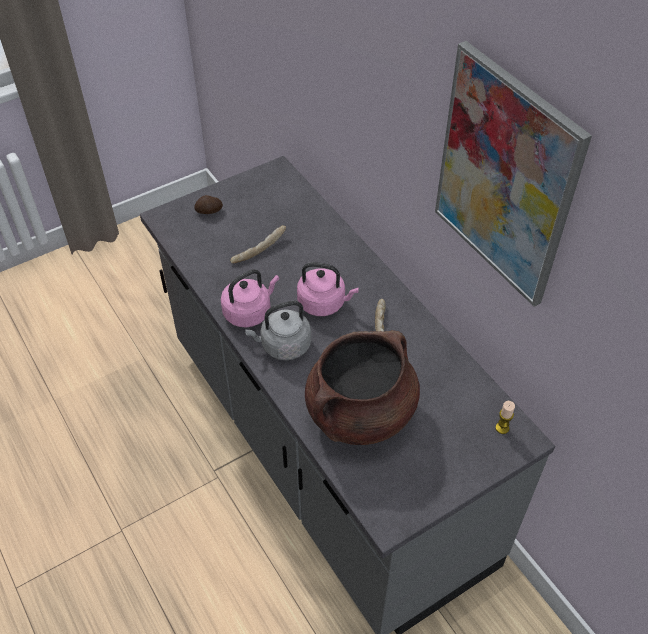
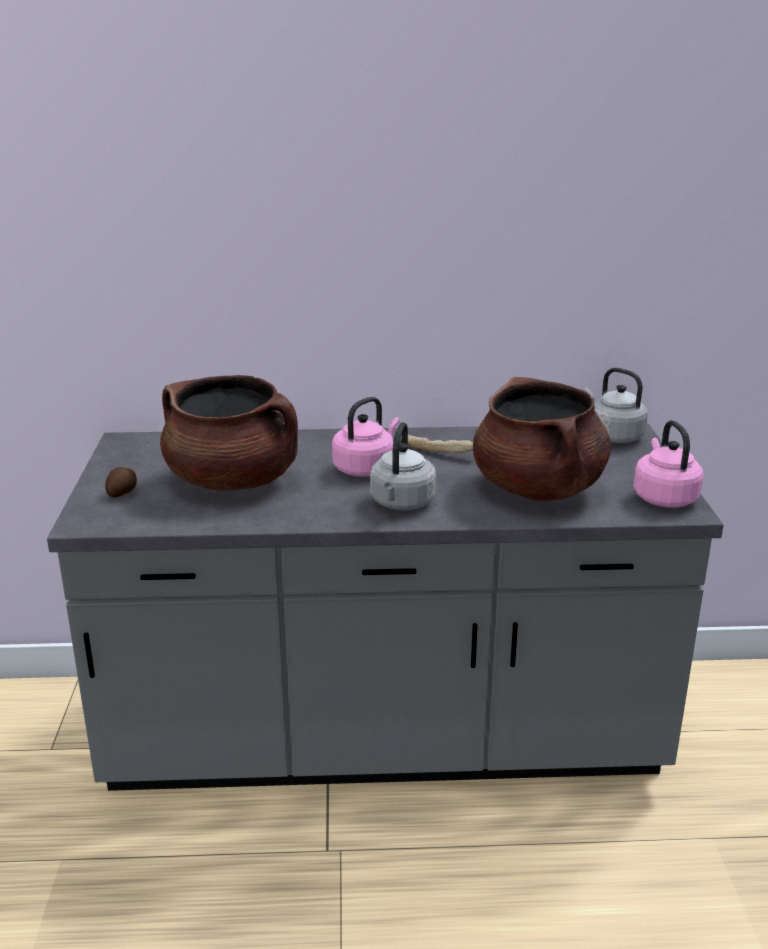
camera: 60 degrees left, 25 degrees down
(249, 312) = (326, 509): pink kettle -> pink kettle (663, 497)
(258, 249) = (233, 480): bread -> brown cooking pot
(502, 428) = (612, 436): candle -> grey kettle
(505, 177) = (508, 176): picture -> none

